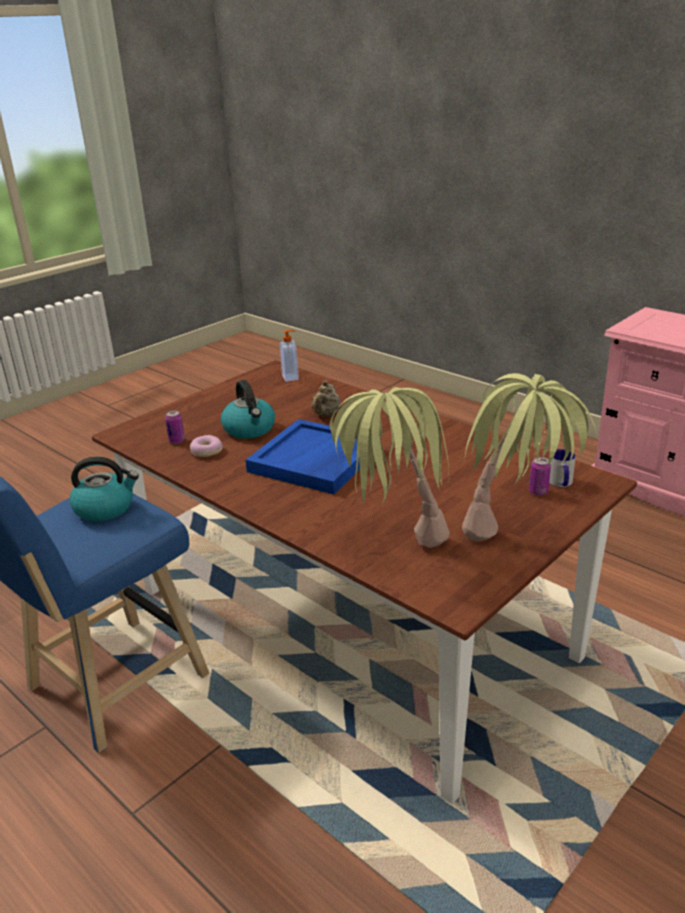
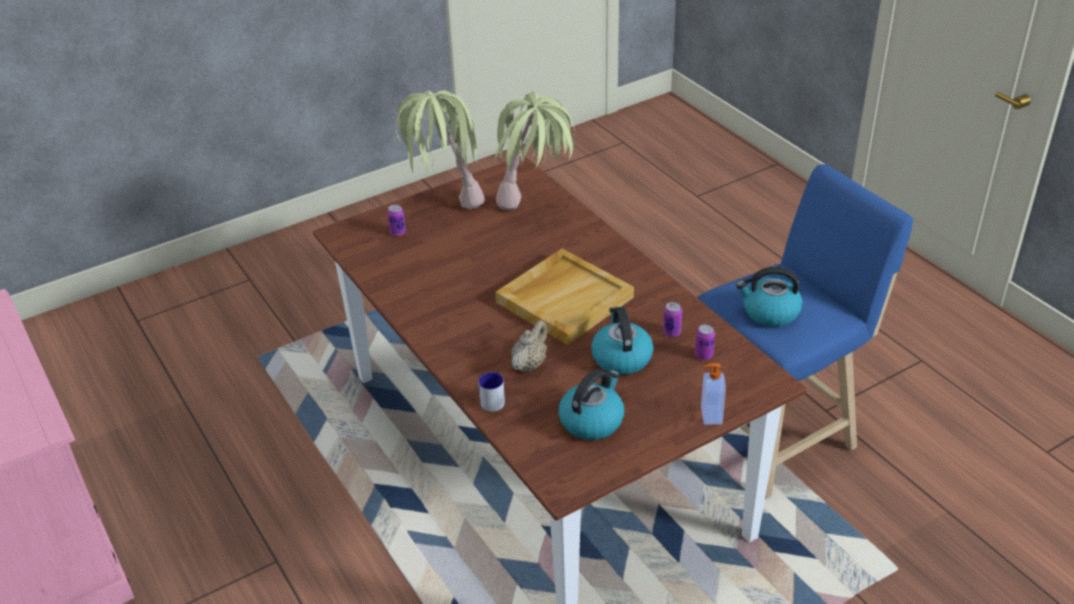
camera: 165 degrees left, 10 degrees up
(206, 451) = (672, 332): donut -> can
(264, 395) = (592, 420): none -> kettle
(291, 377) = (546, 456): soap dispenser -> soap dispenser (710, 415)
(315, 460) = (564, 299): blue tray -> beige tray
(561, 483) = (373, 236): mug -> mug (494, 399)

